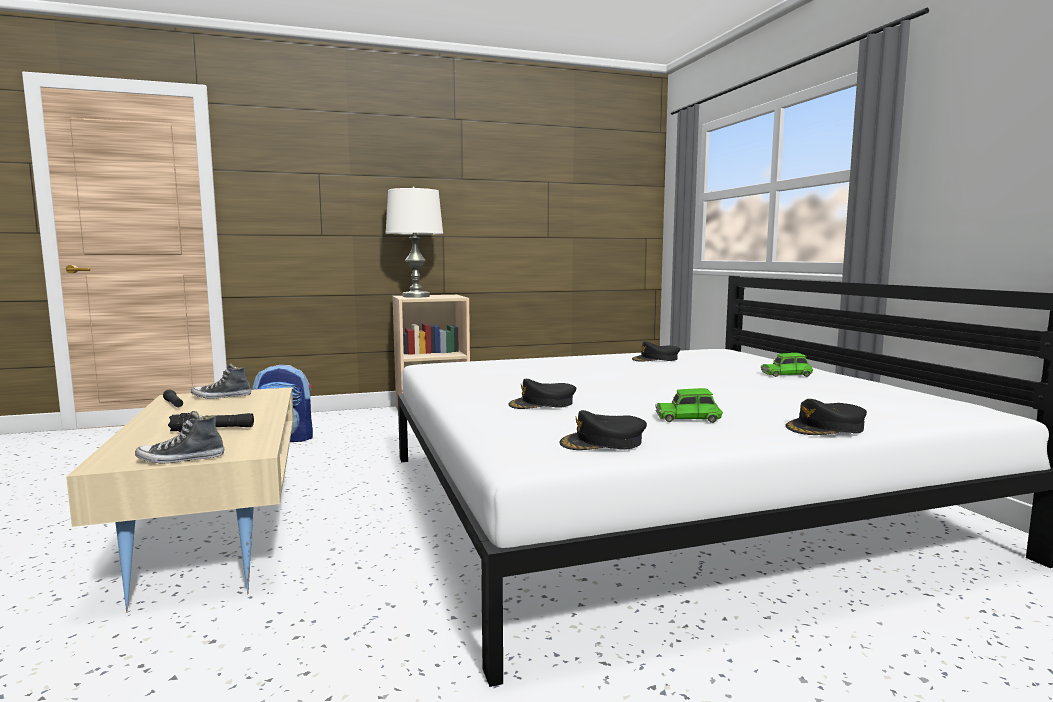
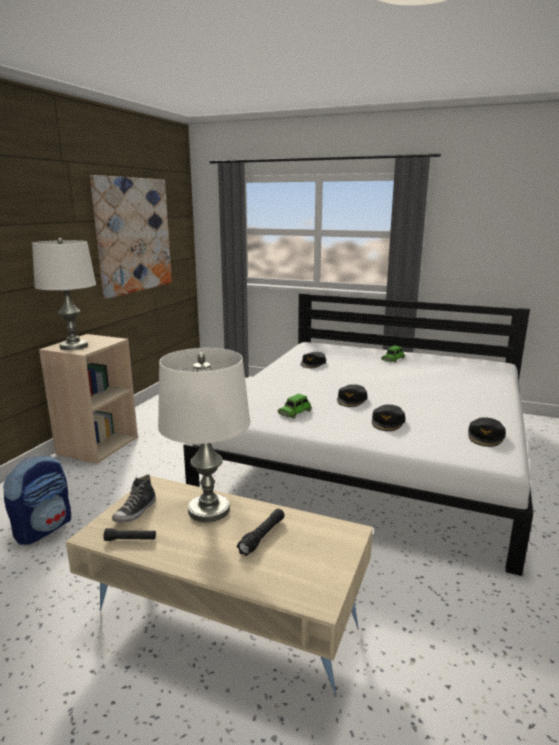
camera: 50 degrees left, 10 degrees up
(180, 459) = (339, 564): shoe -> none
(247, 409) = (209, 509): none -> white table lamp
(547, 200) = (133, 235): none -> picture
(688, 418) = (456, 406): green toy car -> green toy car (295, 412)
(826, 428) = (500, 393): black cap -> black cap (352, 399)

